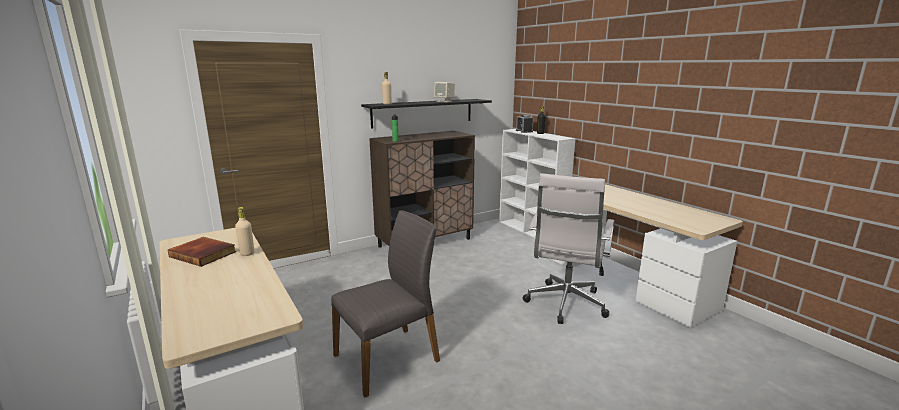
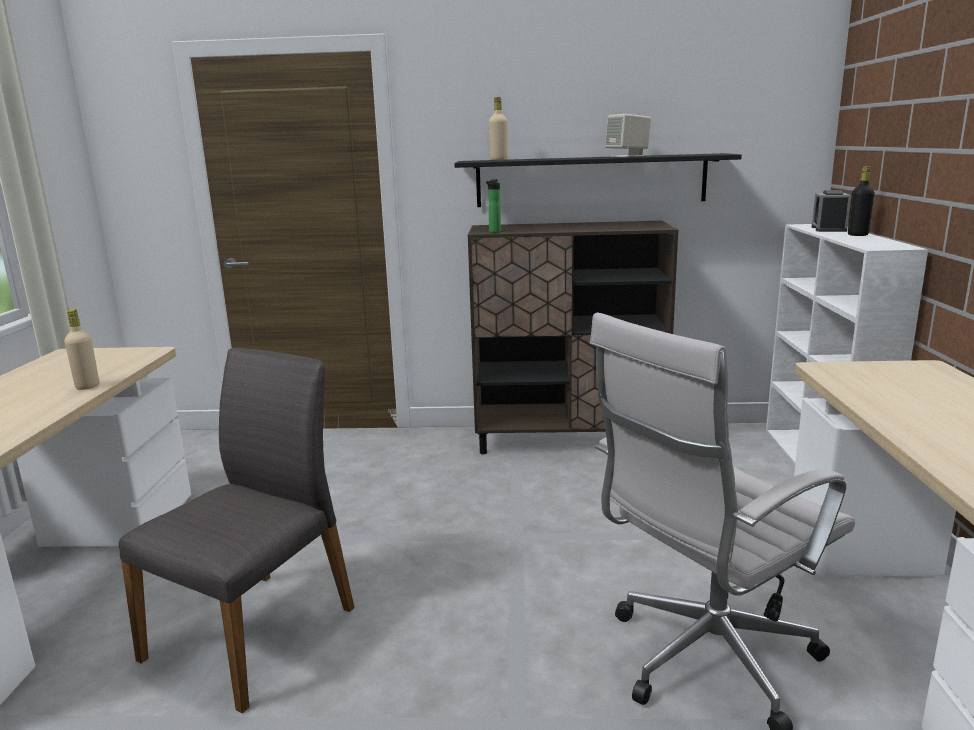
camera: 35 degrees right, 0 degrees up
(204, 254) = (52, 376): book -> none
(388, 358) = (255, 632): grey chair -> grey chair turned 60 degrees counterclockwise

